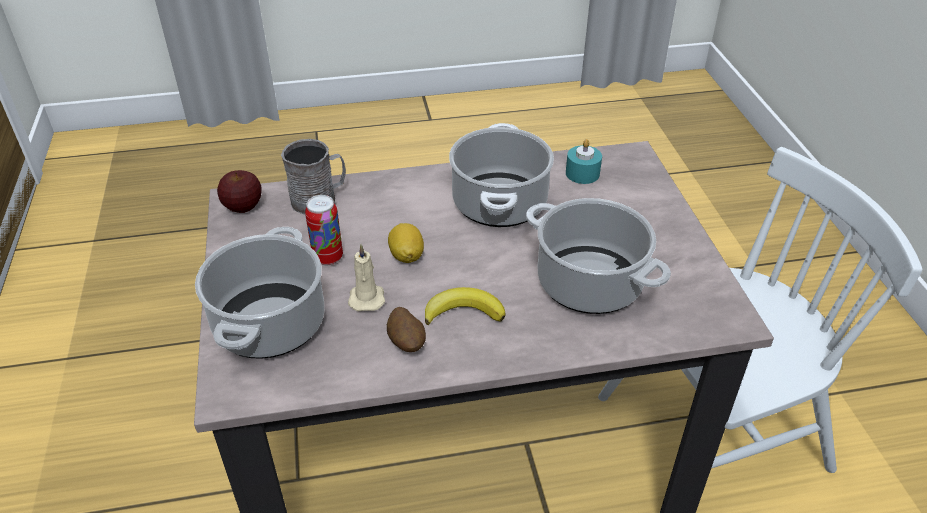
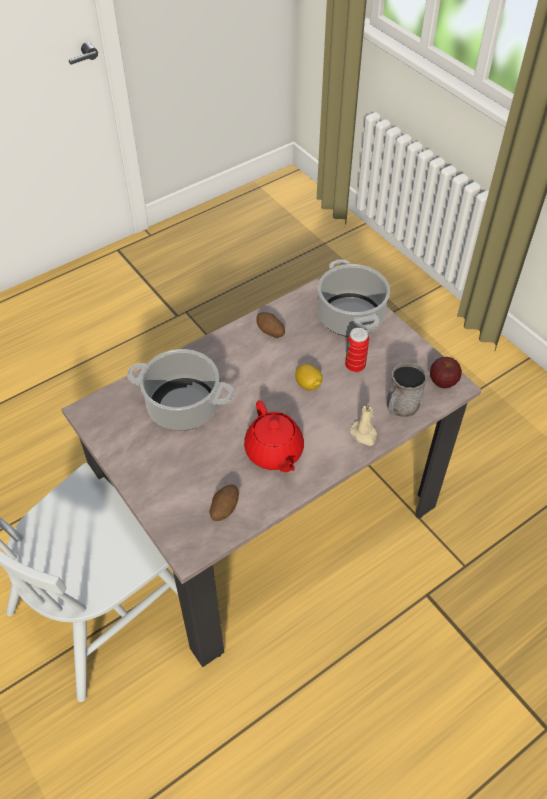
camera: 155 degrees right, 10 degrees up
(367, 297) = (311, 349): beige candle -> beige candle (364, 434)
(464, 312) = (250, 360): banana -> none
(498, 202) = (274, 452): cooking pot -> red teapot
(582, 173) = (224, 509): turquoise candle -> potato

